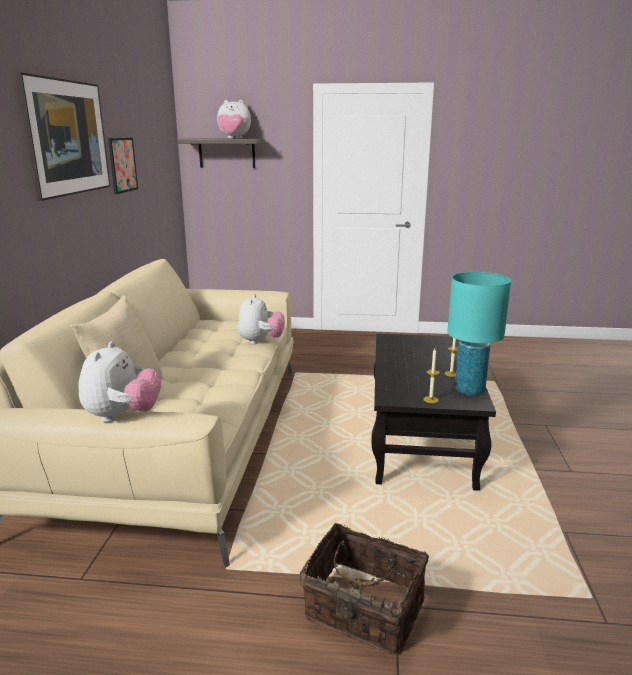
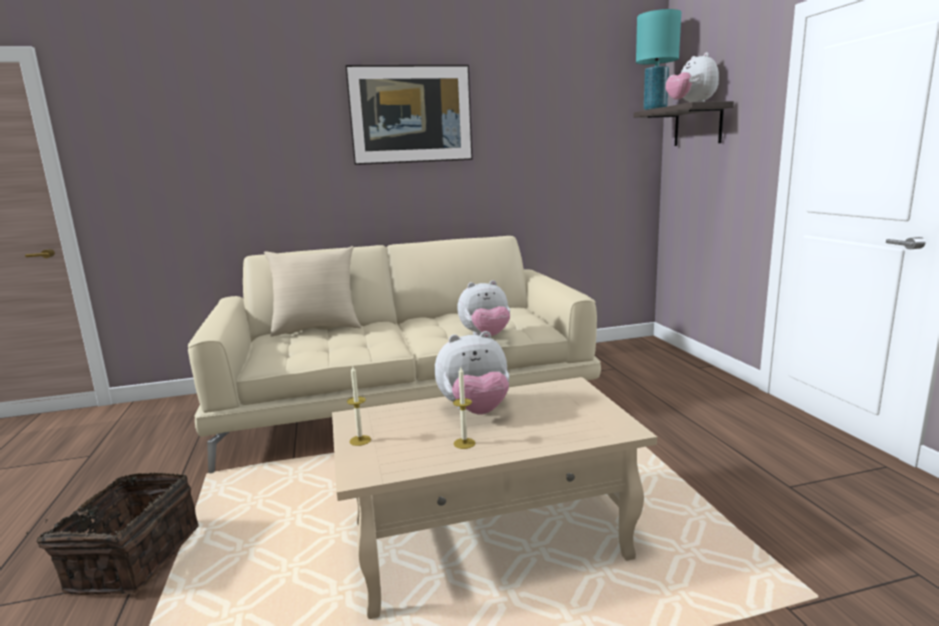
camera: 70 degrees right, 5 degrees down
(122, 165) = (508, 140): picture -> none
(122, 416) = (216, 318): plush toy -> plush toy (475, 410)
(420, 441) = (489, 539): black coffee table -> beige coffee table
(469, 390) = (407, 463): turquoise table lamp -> turquoise table lamp (655, 110)

